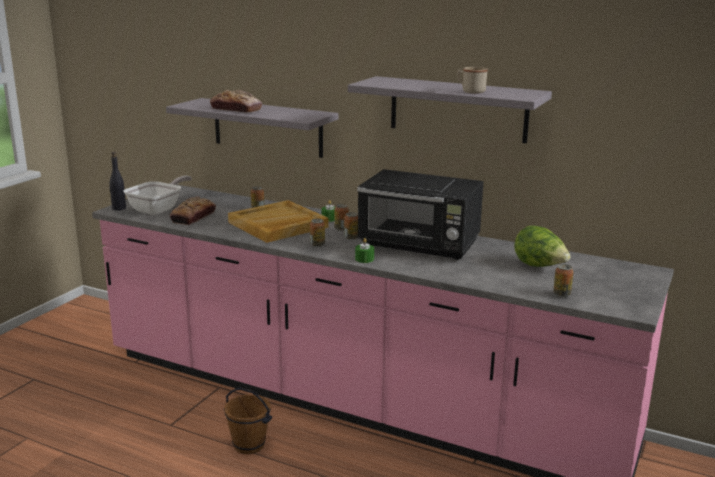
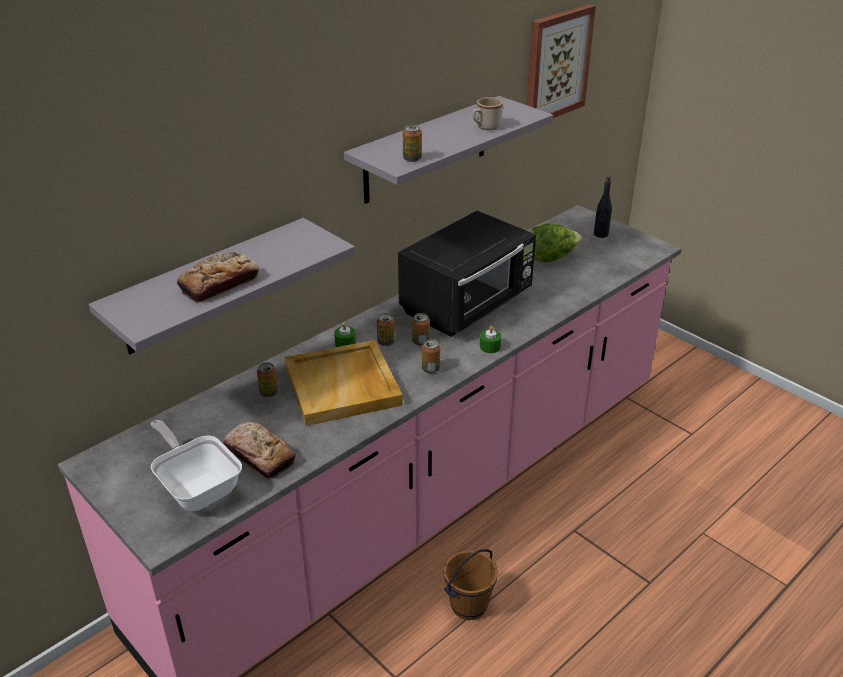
camera: 70 degrees left, 15 degrees up
(119, 208) = (157, 533): black bottle -> black bottle (600, 234)
(561, 294) = (615, 267): can -> can (412, 159)
(642, 87) = (556, 64): none -> picture

